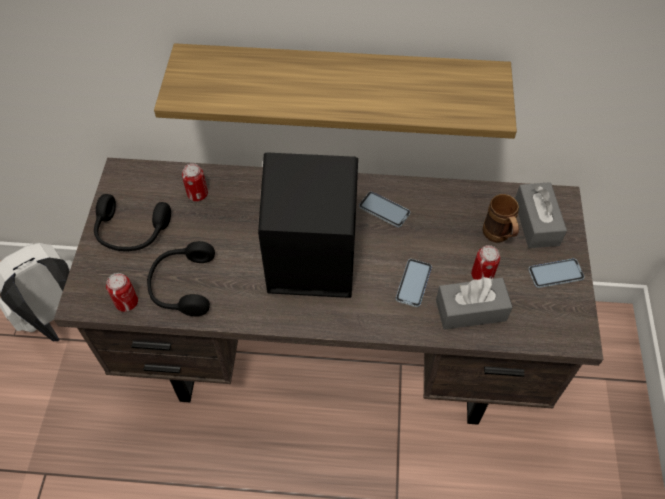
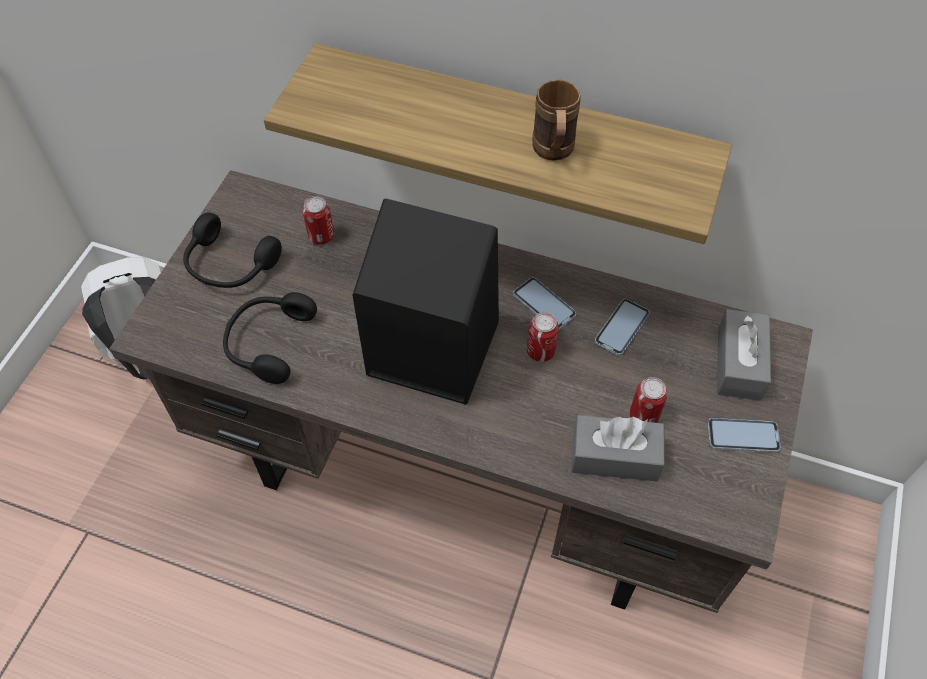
camera: 15 degrees right, 0 degrees up
(127, 302) = (197, 348): can -> can (540, 351)
(413, 283) = (551, 405): phone -> phone (622, 328)
(498, 237) = (681, 371): brown mug -> brown mug (553, 154)

